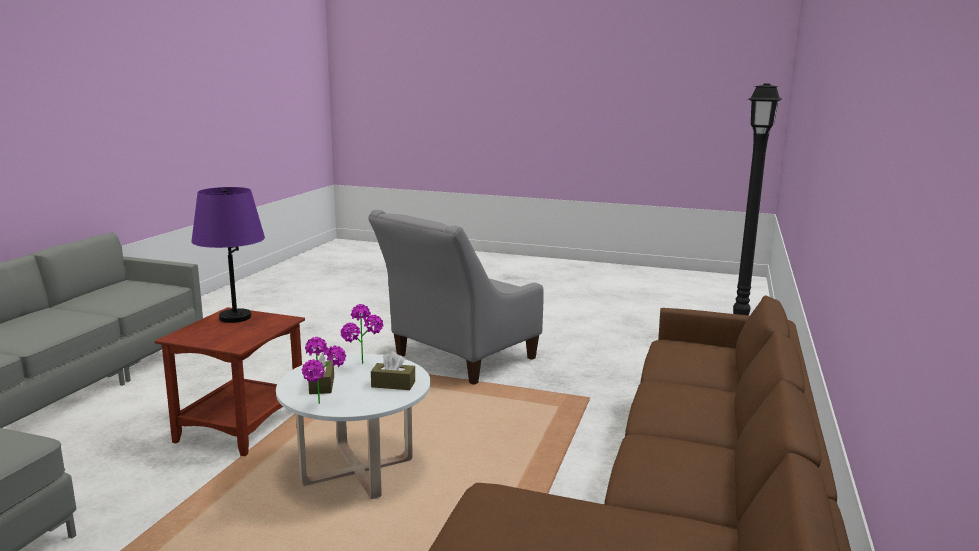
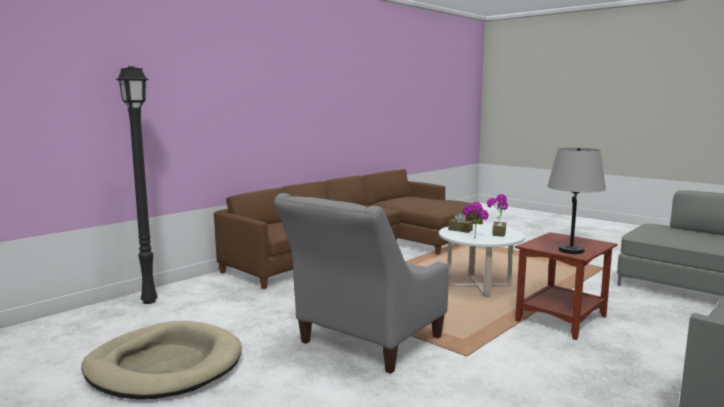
camera: 155 degrees left, 5 degrees down
(235, 317) = (571, 250): purple table lamp -> grey table lamp
(458, 360) = (365, 343): grey armchair -> grey armchair turned 150 degrees clockwise
(588, 322) = (164, 366): none -> beige dog bed

